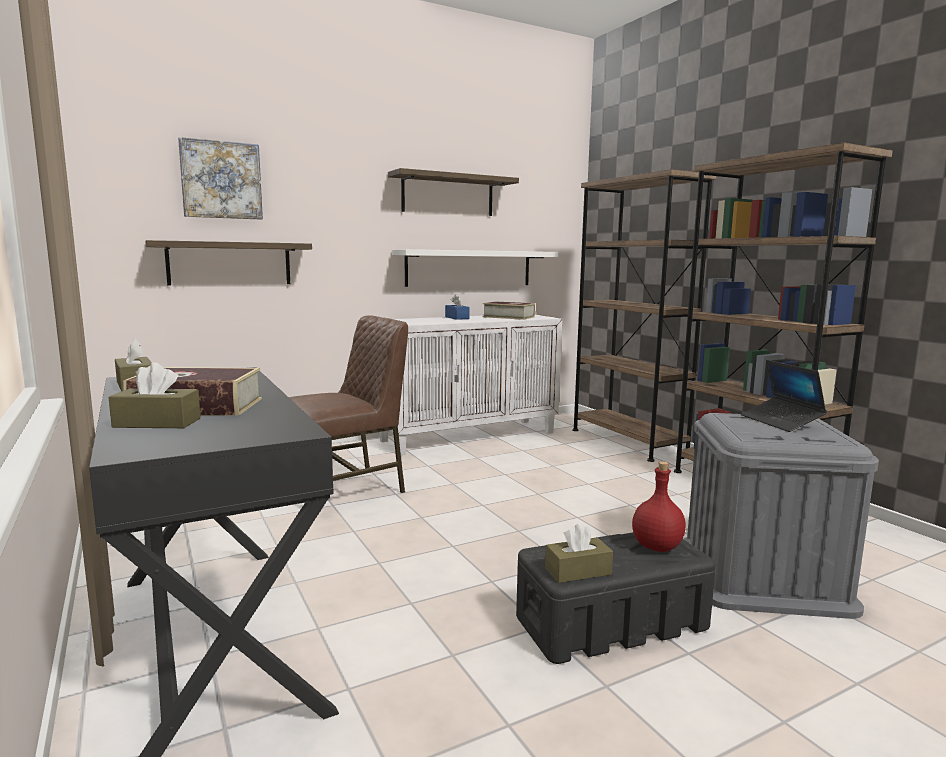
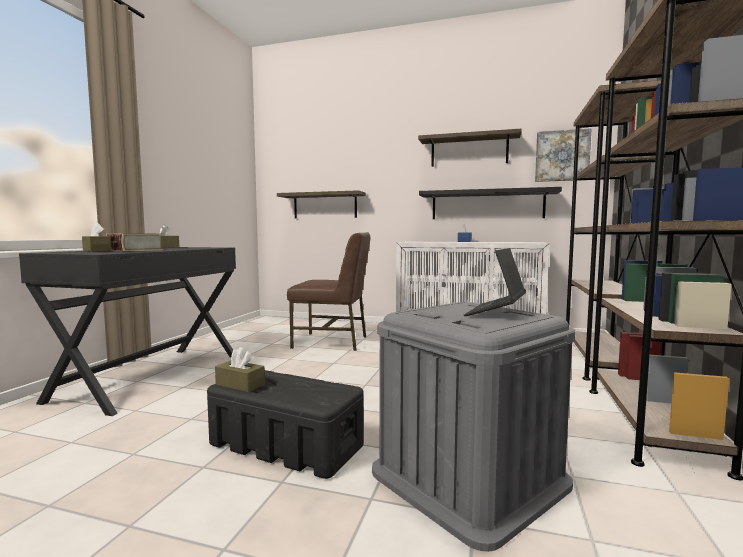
camera: 45 degrees right, 5 degrees down
(221, 180) = (322, 158): picture -> picture (562, 156)
(469, 268) = (487, 205): white shelf -> black shelf
(508, 317) = (507, 242): book -> none
(657, 547) = (317, 393): red bottle -> none

